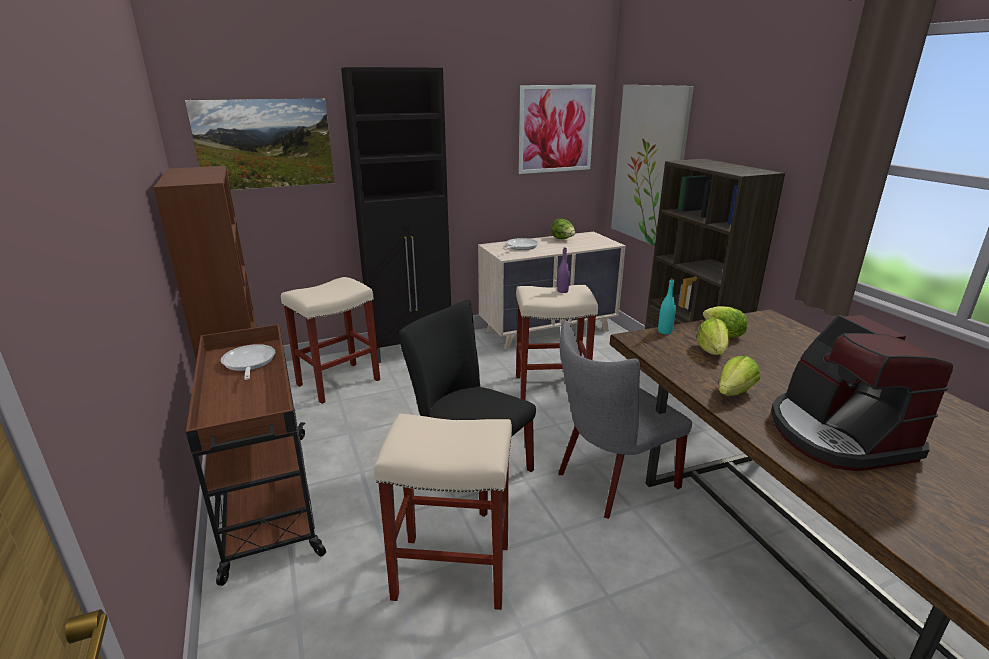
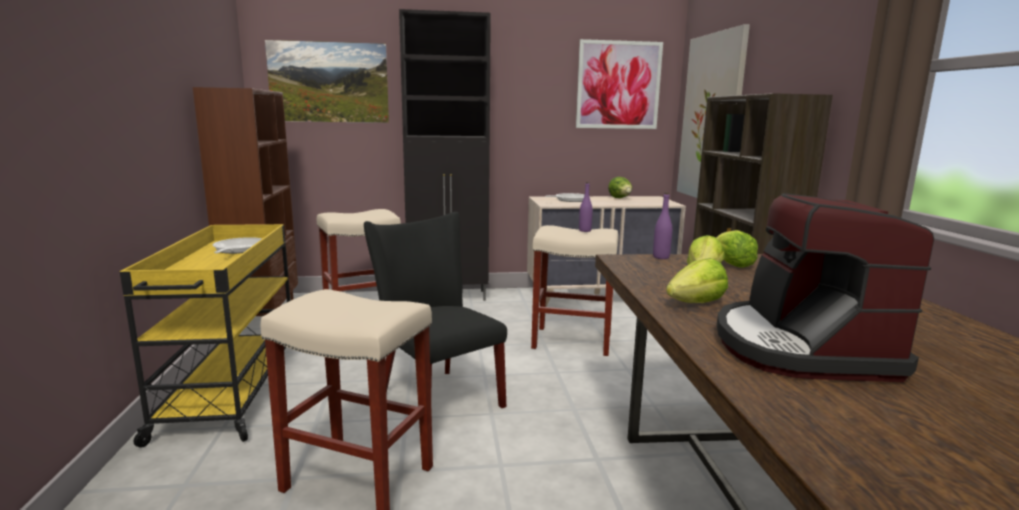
camera: 15 degrees right, 10 degrees down
(268, 500) = (232, 390): brown cart -> yellow cart
(611, 481) = (587, 431): grey chair -> none
(664, 331) = (661, 257): turquoise bottle -> purple bottle

